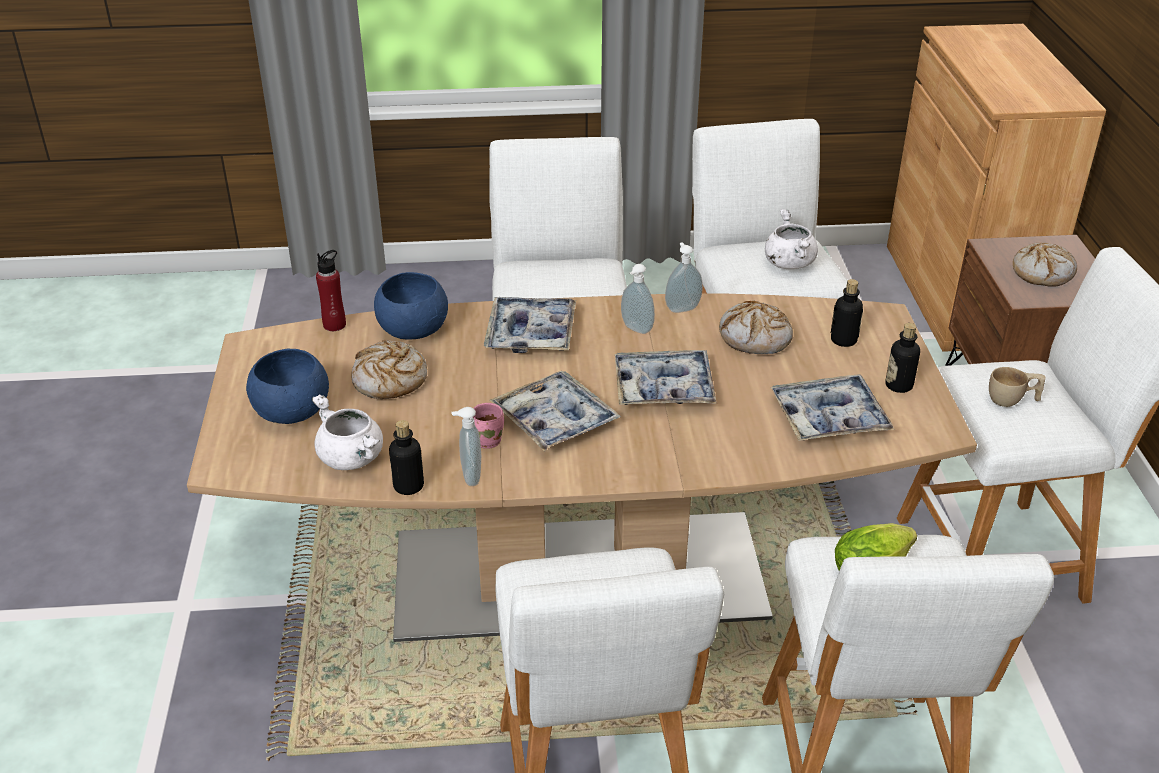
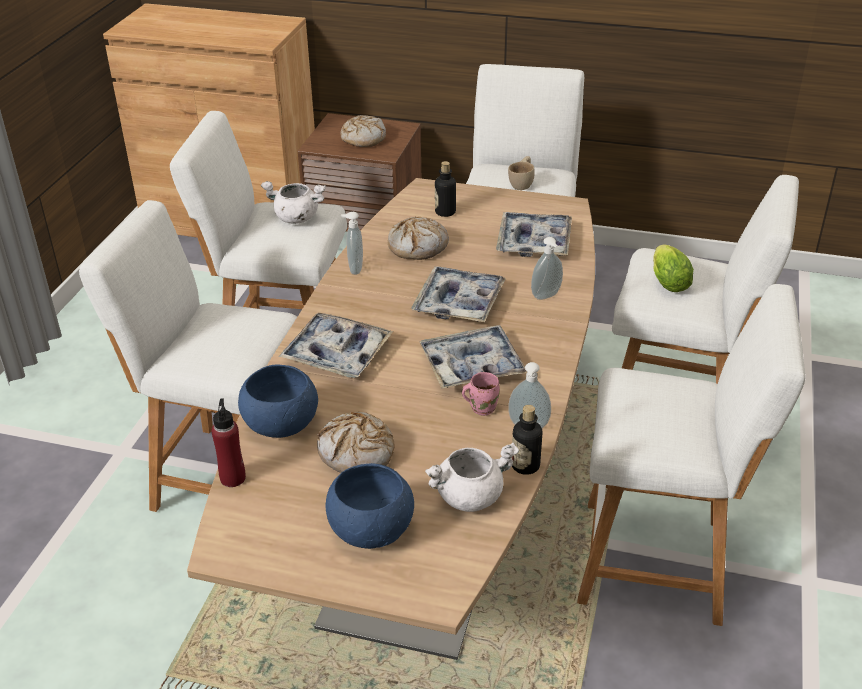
camera: 70 degrees left, 0 degrees up
(635, 329) = (369, 298): soap dispenser -> soap dispenser (547, 296)
(898, 385) = (511, 206): bottle -> none

